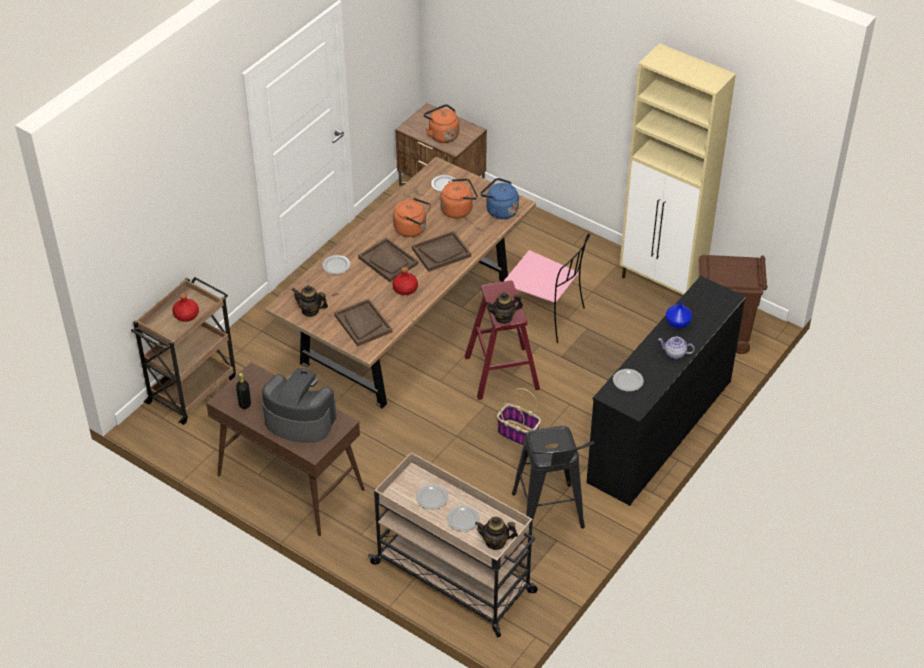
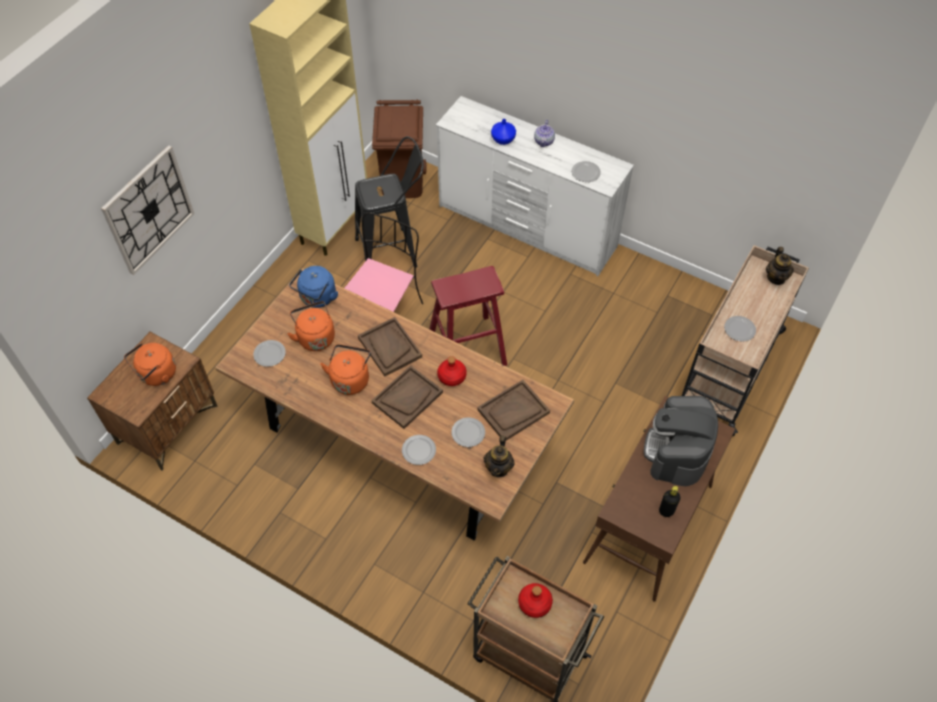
camera: 95 degrees left, 10 degrees up
(462, 519) = (757, 304): plate -> plate (468, 433)
(504, 318) = (490, 284): teapot -> none
(519, 434) = (547, 329): basket -> none
(528, 59) = (149, 210): none -> wall clock
(549, 517) = (643, 301): black stool -> black stool (393, 251)
(659, 431) = (527, 227): black dresser -> white dresser

